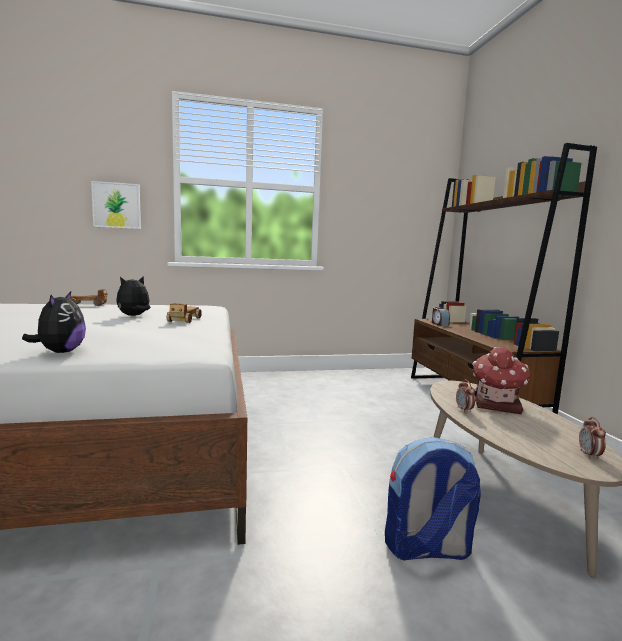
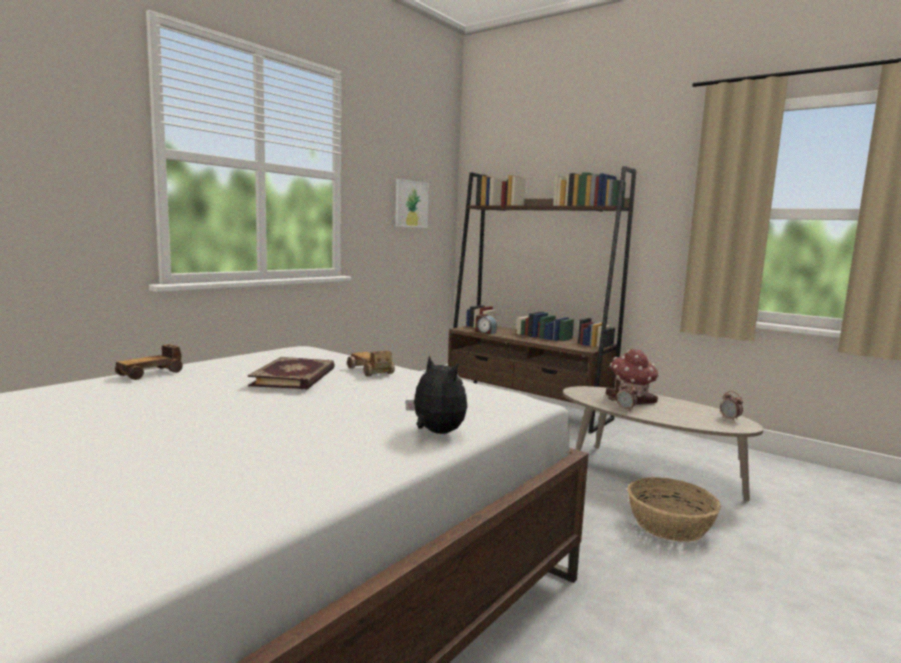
camera: 40 degrees left, 0 degrees up
(116, 205) = (59, 192): picture -> picture (411, 204)
(134, 316) = (295, 377): plush toy -> book
(426, 549) = (670, 525): backpack -> basket

